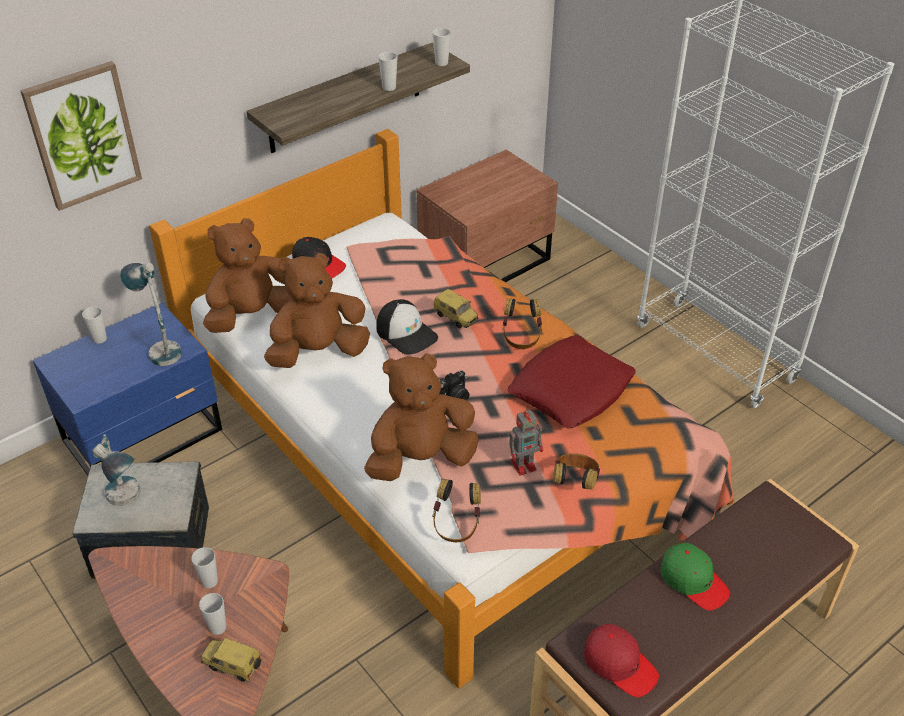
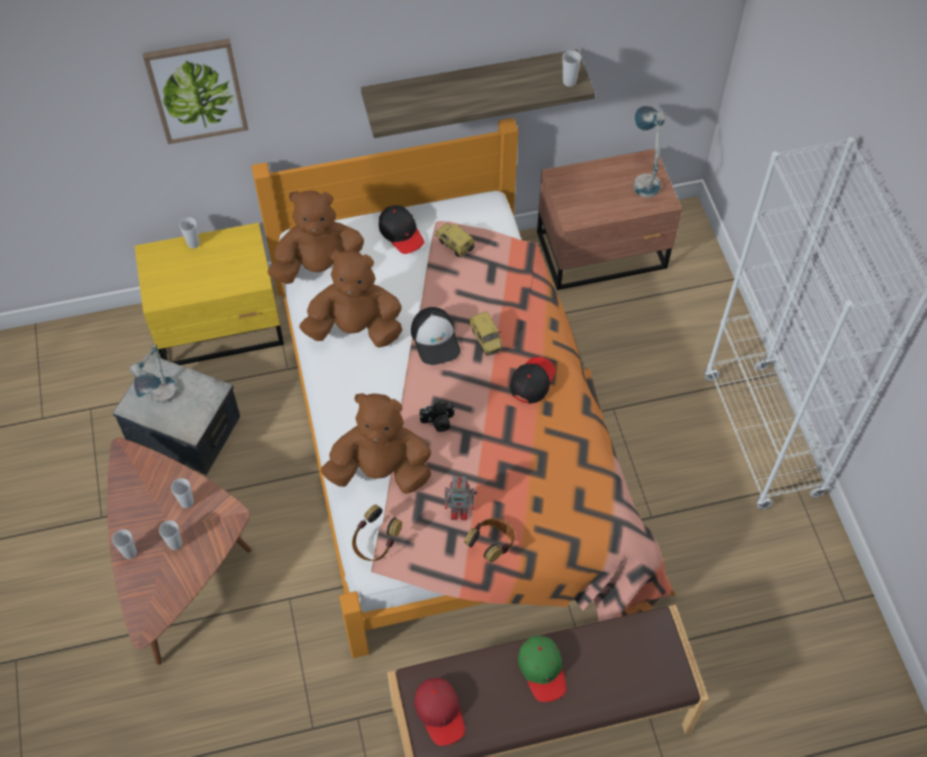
camera: 25 degrees right, 15 degrees up
(146, 436) = (221, 327): blue nightstand -> yellow nightstand
(160, 347) = (236, 270): table lamp -> table lamp (644, 177)
(232, 667) = (171, 580): toy car -> toy car (454, 245)
(389, 87) = (501, 99): cup -> cup (130, 553)
(521, 337) = (532, 381): headphones -> black cap
(571, 389) = (544, 453): red pillow -> none

